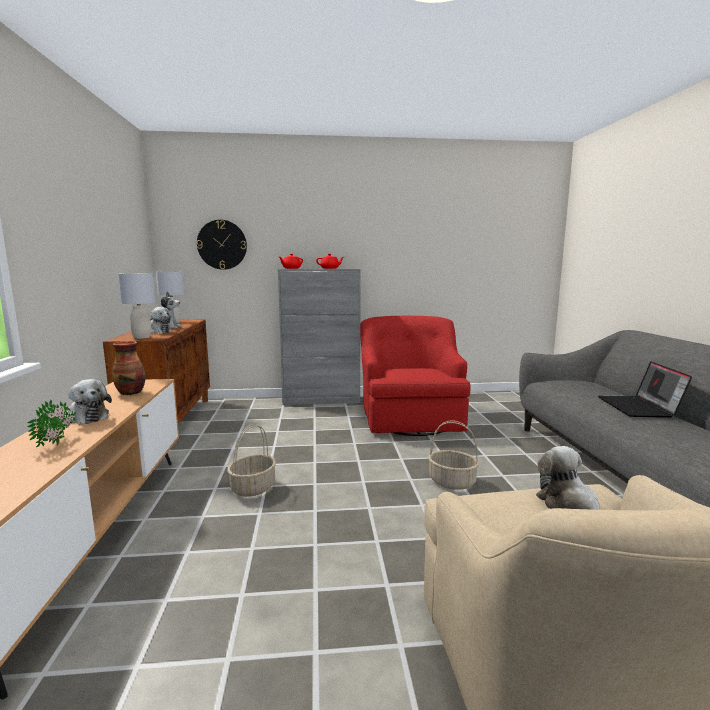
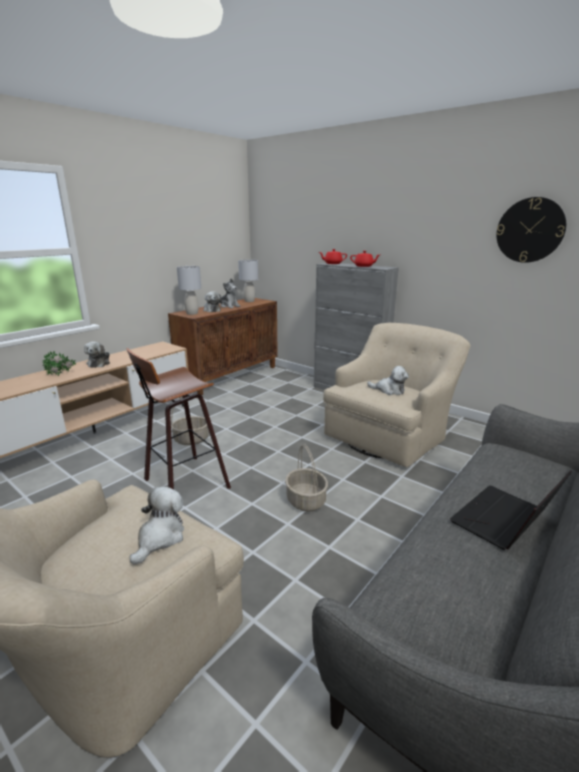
camera: 45 degrees right, 10 degrees up
(131, 392) = (147, 353): vase -> none
(222, 244) = (292, 237): wall clock -> wall clock (530, 230)
(330, 524) = (183, 483): none -> stool
(410, 418) = (390, 434): red armchair -> beige armchair
(423, 370) = (389, 390): none -> plush toy

